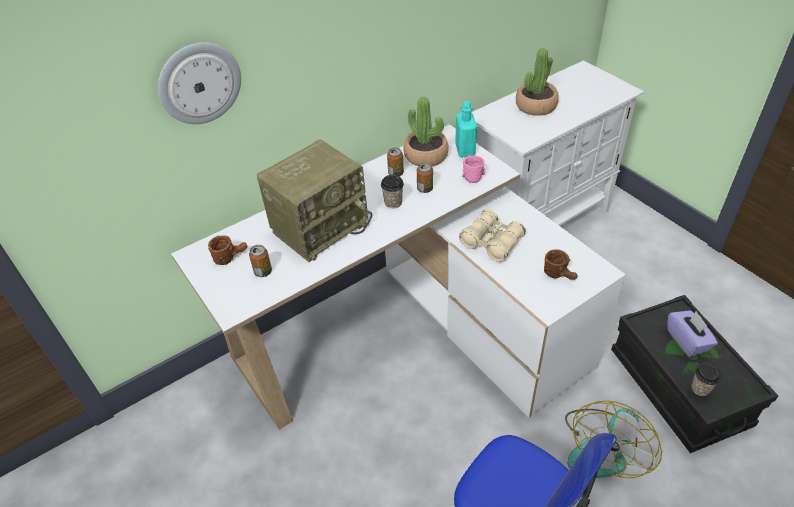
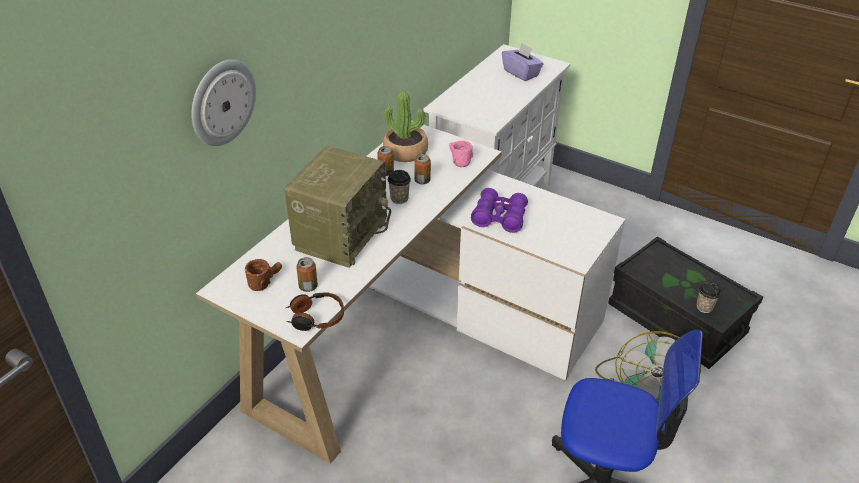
camera: 25 degrees left, 5 degrees down
(251, 304) = (315, 317): none -> headphones
(465, 150) = (439, 140): turquoise bottle -> none
(492, 242) = (499, 218): beige binoculars -> purple binoculars
(535, 106) = (484, 90): potted plant -> none
(560, 275) = (573, 231): brown mug -> none
(687, 341) = (676, 273): purple tissue box -> purple tissue box (521, 73)

